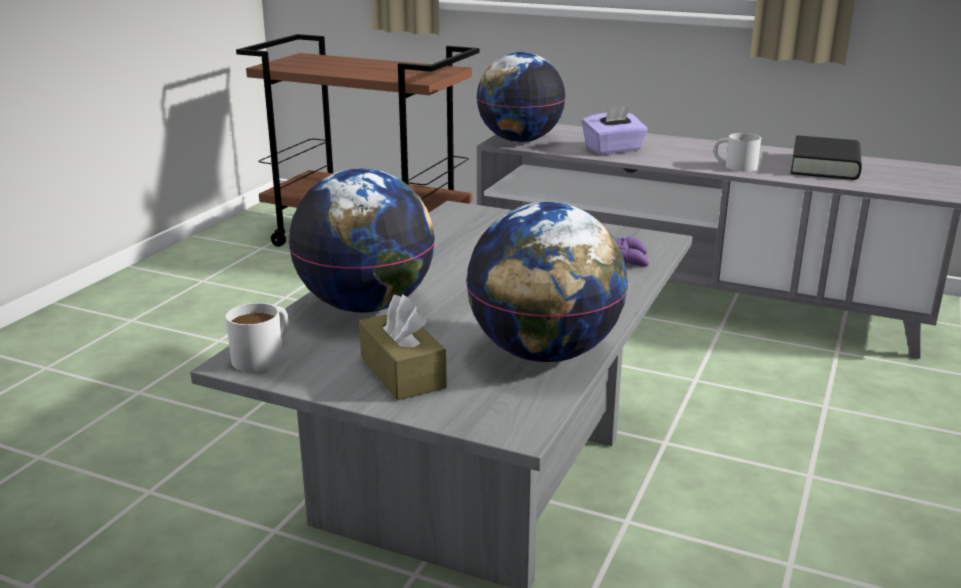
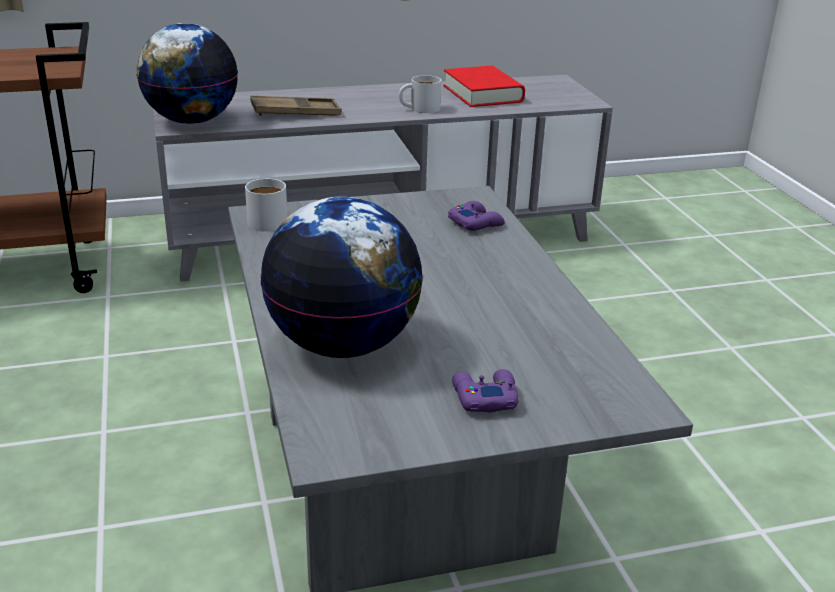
camera: 40 degrees left, 5 degrees up
(265, 355) = (337, 434): white mug -> white mug (267, 219)
(402, 372) = (484, 397): brown tissue box -> purple game controller
(543, 353) = (556, 333): globe -> none
(613, 150) = (296, 113): purple tissue box -> brown tray
(825, 166) = (482, 94): black book -> red book

